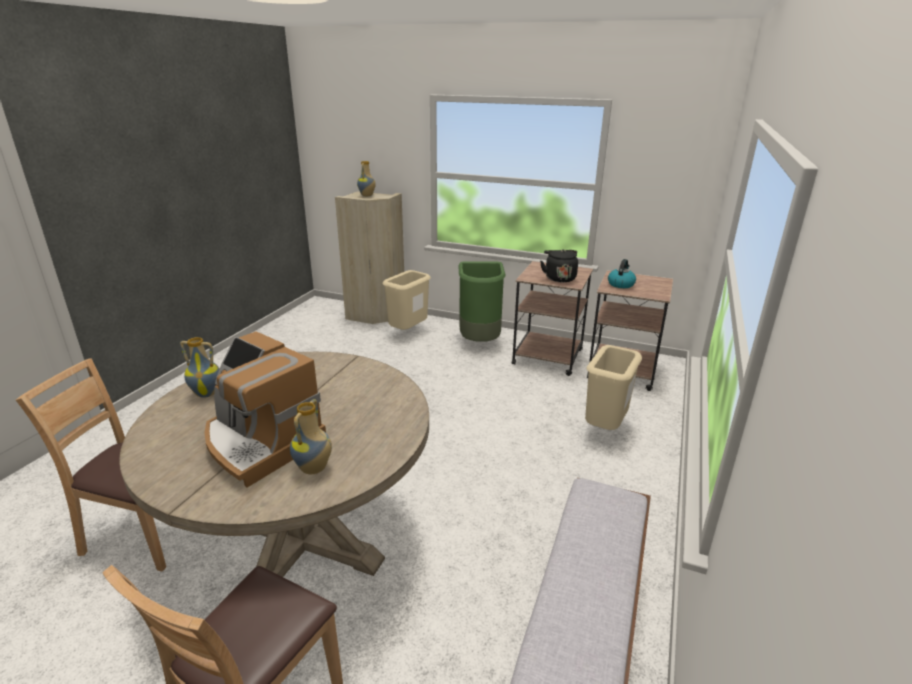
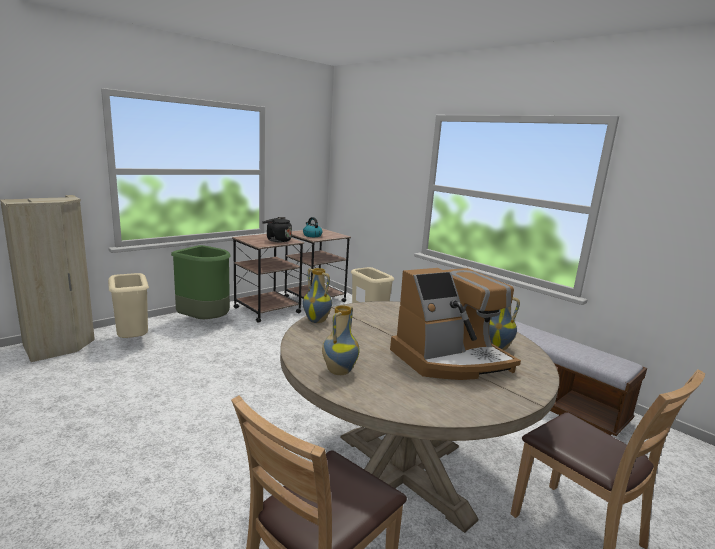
camera: 65 degrees left, 10 degrees down
(367, 195) = (45, 199): vase -> vase (317, 320)

